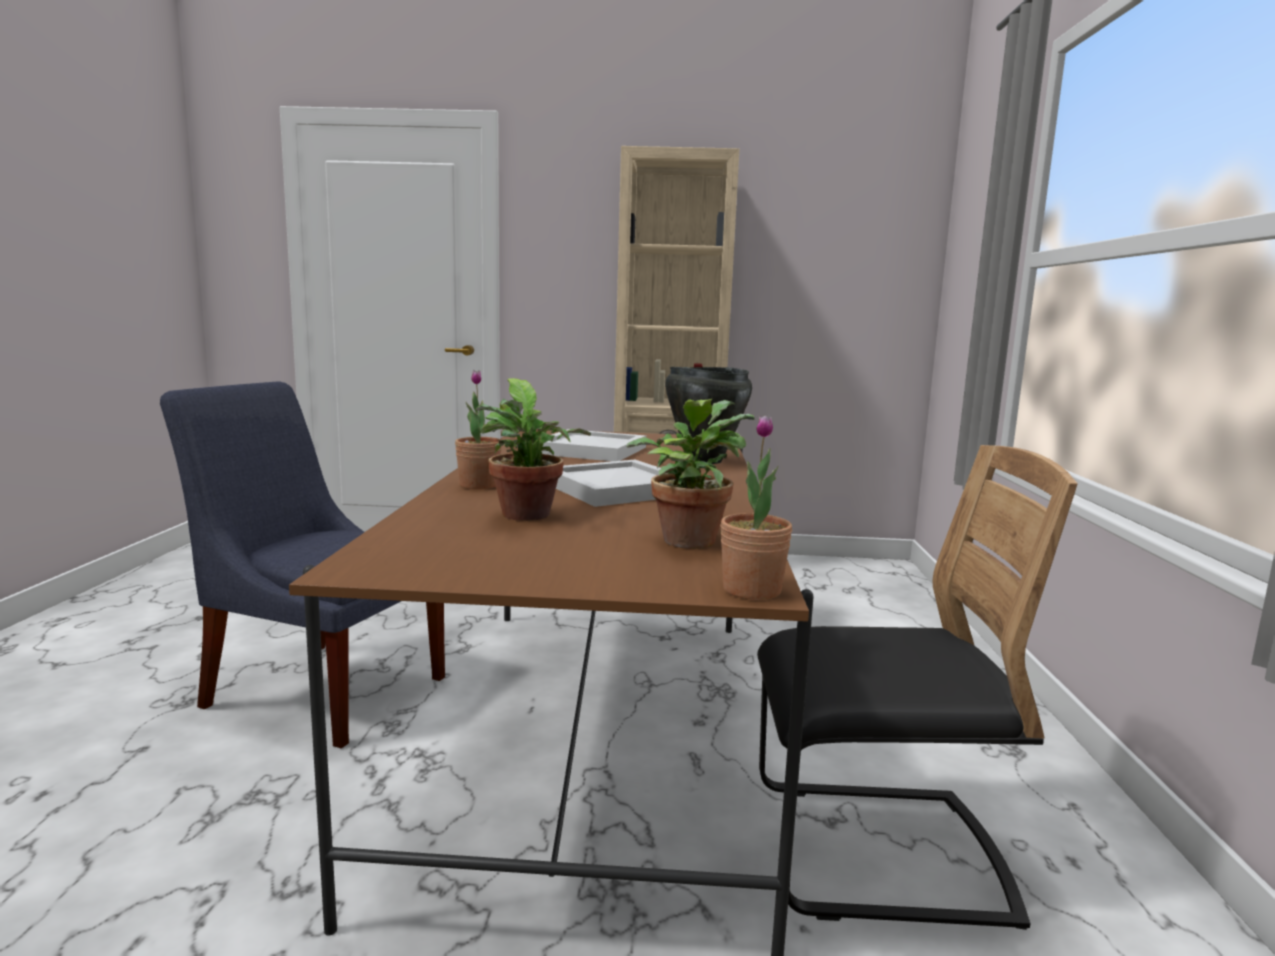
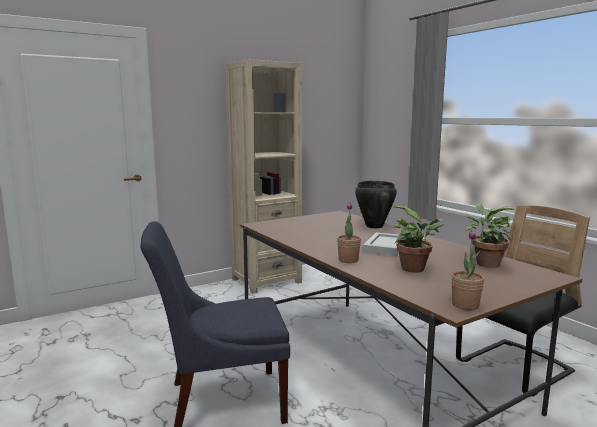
camera: 35 degrees left, 0 degrees up
(592, 450) = (319, 230): white tray -> none
(752, 590) = (555, 276): potted plant -> potted plant (465, 305)

